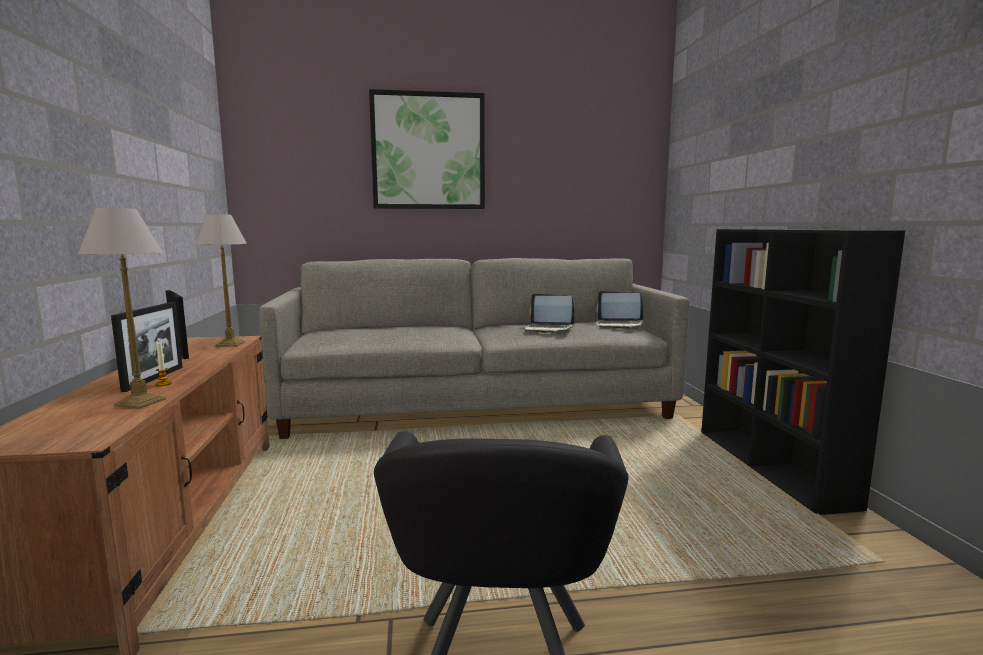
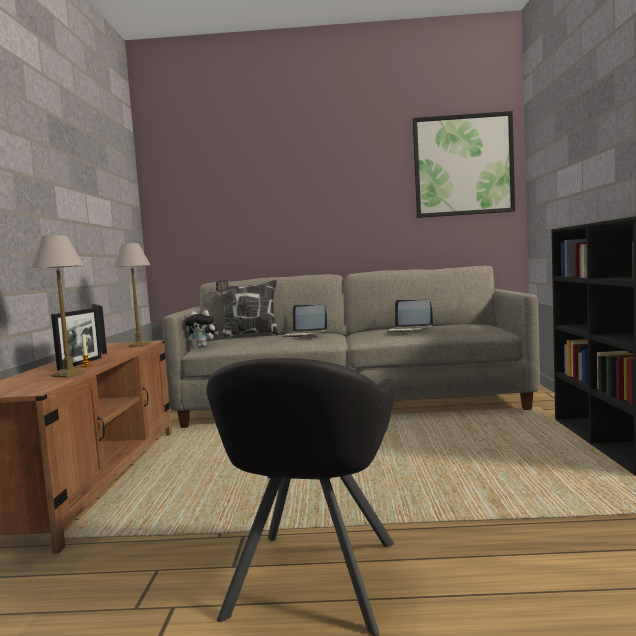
camera: 10 degrees right, 5 degrees down
(308, 341) = (203, 346): none -> plush toy
(362, 327) = (249, 336): none -> pillow
(428, 151) = (304, 184): picture -> picture (463, 165)
(619, 325) = (477, 325): laptop -> laptop (304, 334)

